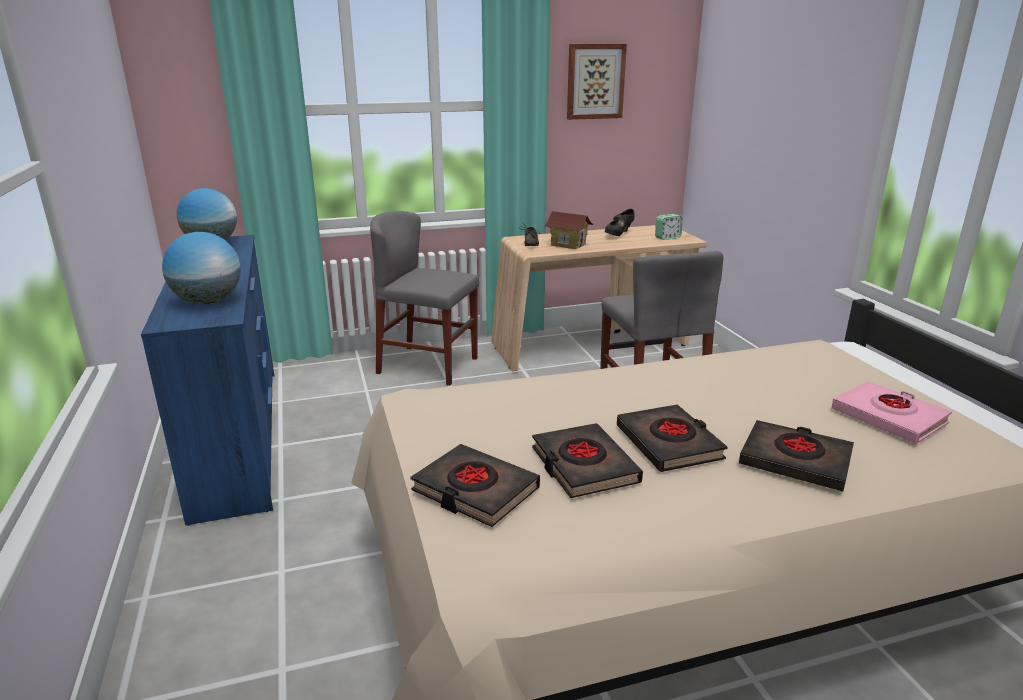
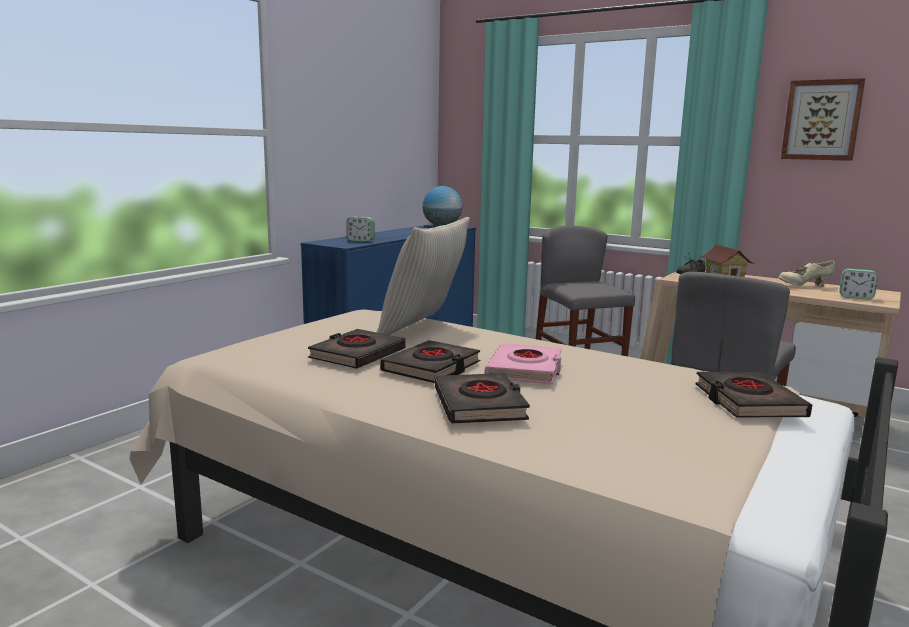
camera: 50 degrees right, 10 degrees down
(208, 301) = (360, 240): globe -> alarm clock
(475, 490) = (286, 341): black book -> black book (748, 402)
(528, 400) = (424, 329): none -> beige pillow
(618, 234) = (804, 286): black shoe -> beige shoe
(889, 417) = (651, 428): pink book -> pink book (525, 370)

